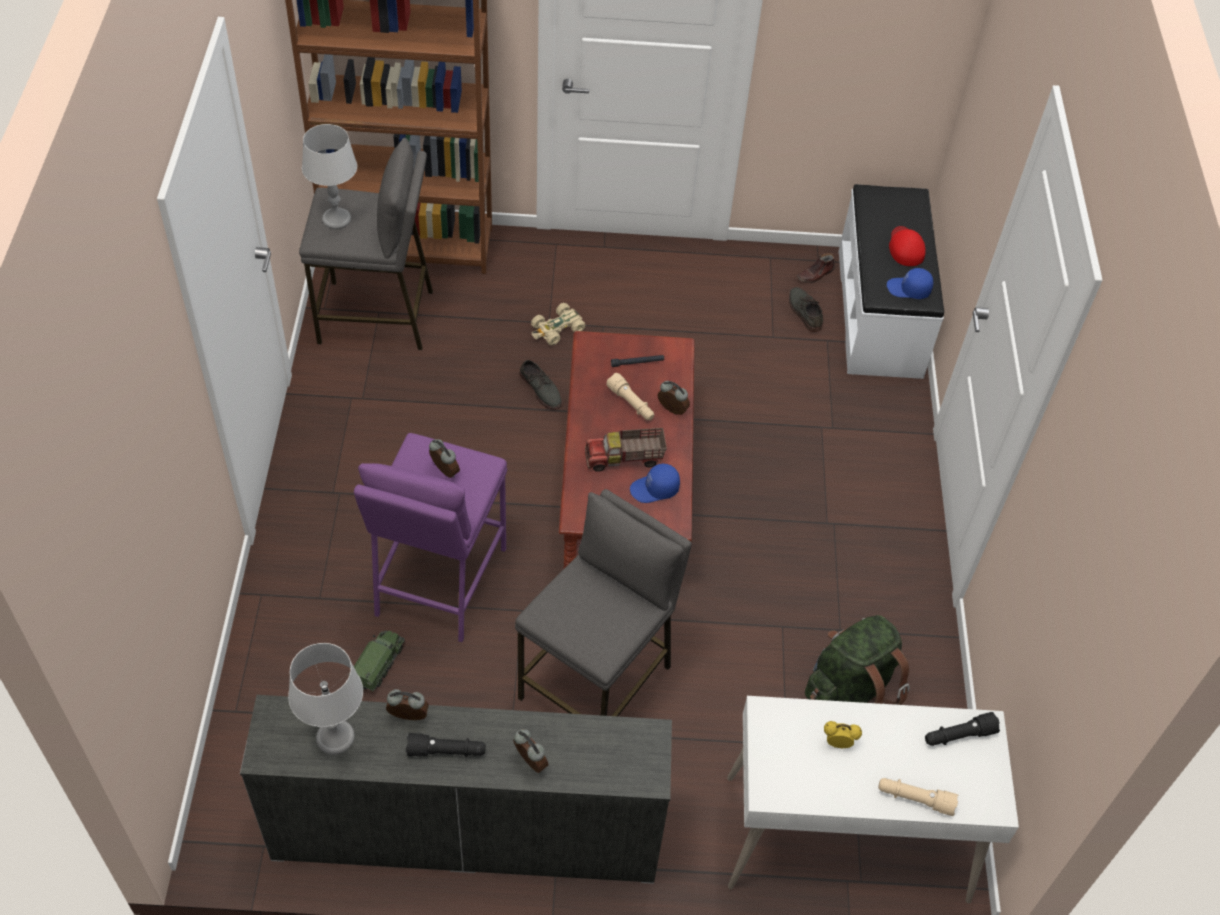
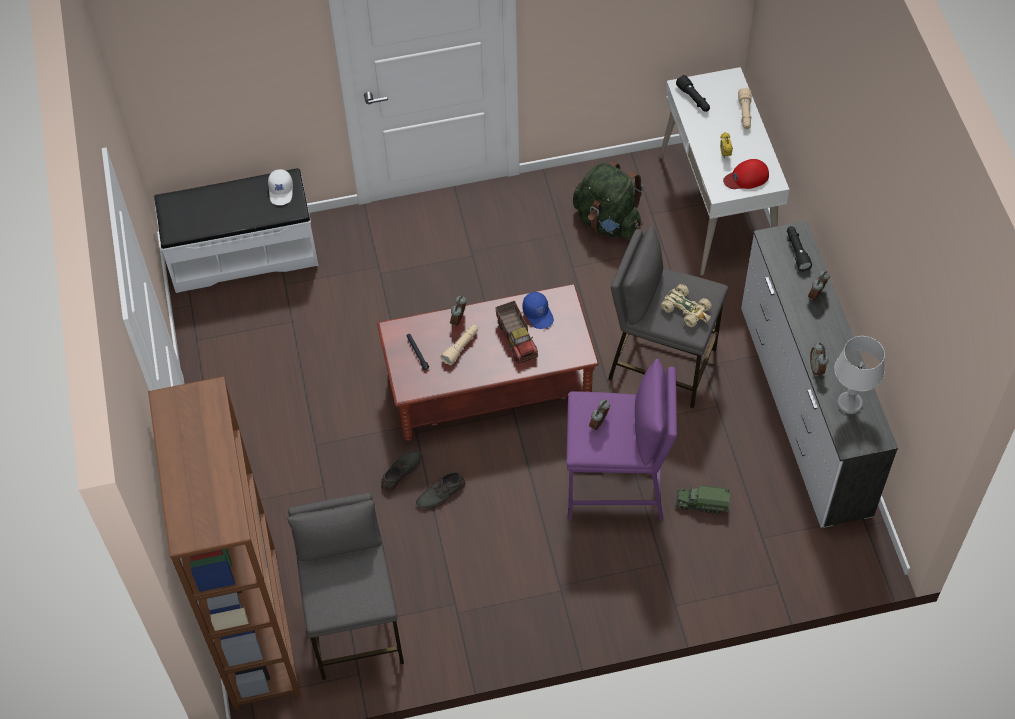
camera: 100 degrees left, 5 degrees up
(336, 219) = (350, 595): grey table lamp -> none
(446, 751) = (830, 340): black flashlight -> black flashlight (797, 251)
(557, 329) = (329, 478): beige toy car -> beige toy car (686, 309)
(804, 311) = (256, 305): grey shoe -> grey shoe (441, 494)
(815, 274) = (209, 304): brown shoe -> none
(905, 247) = (232, 199): red cap -> red cap (746, 177)
(908, 289) = (281, 191): blue cap -> white cap

